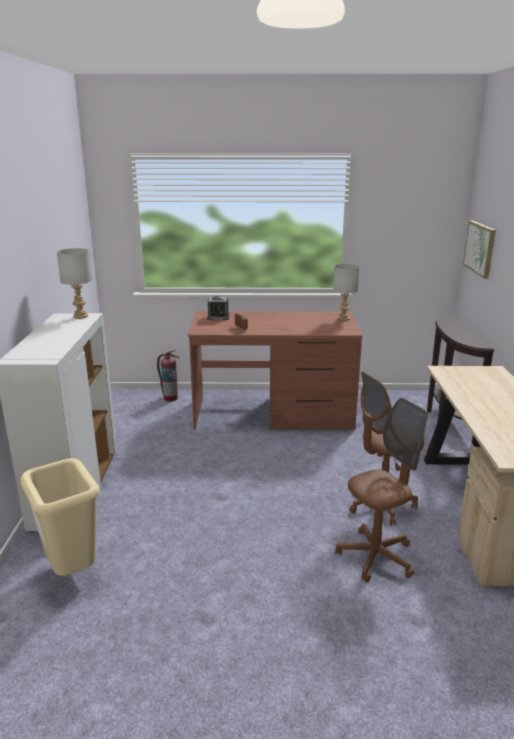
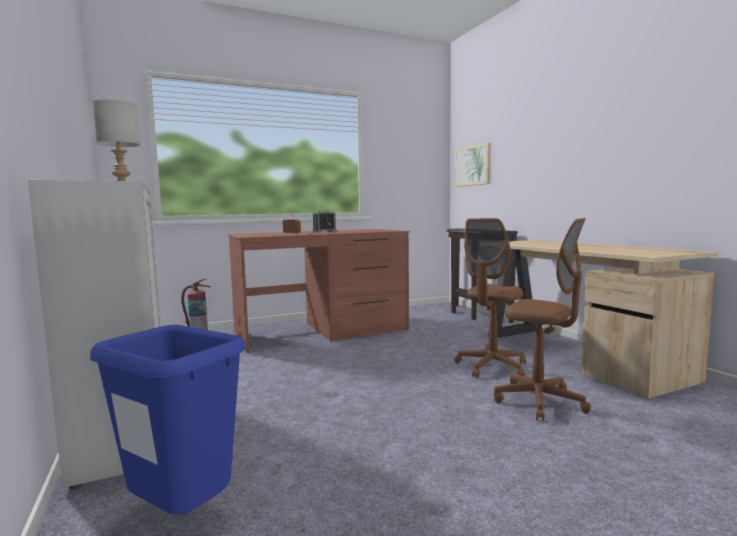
camera: 25 degrees left, 15 degrees down
(72, 571) = (181, 517): beige trash can -> blue trash can
(218, 317) = (257, 233): alarm clock -> alarm clock (324, 231)
(343, 319) = (376, 229): grey table lamp -> none
(376, 557) = (539, 402): brown office chair -> brown office chair turned 90 degrees clockwise

